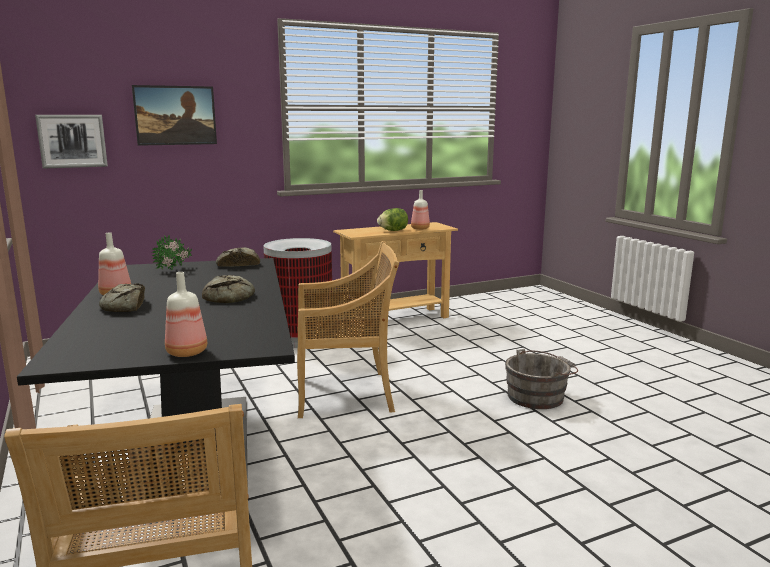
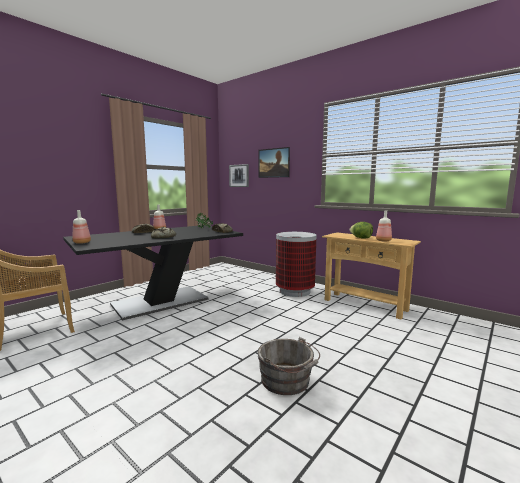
camera: 65 degrees right, 5 degrees down
(346, 394) = (233, 316): beige chair -> none

